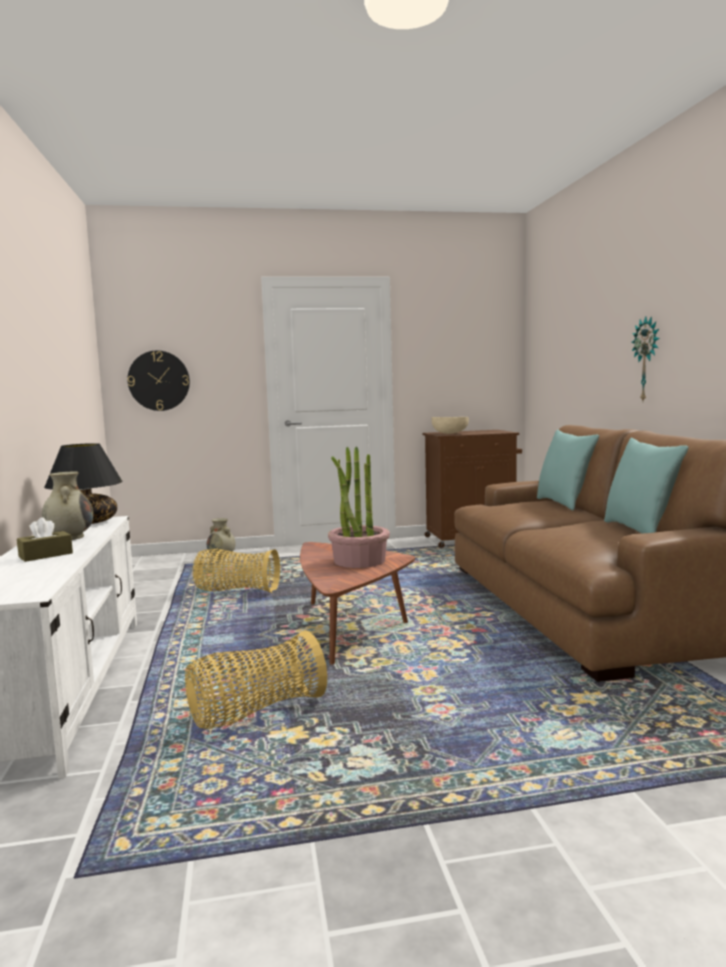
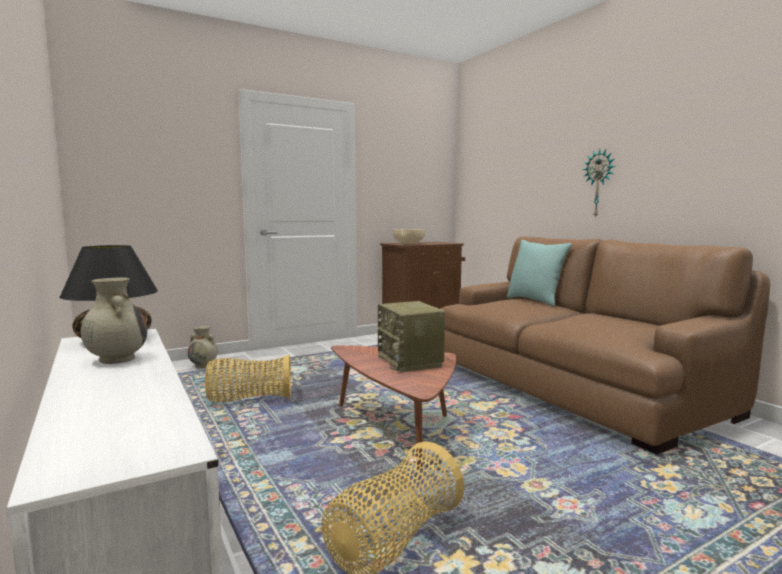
camera: 20 degrees left, 0 degrees up
(46, 555) = (116, 386): brown tissue box -> none
(159, 380) = (130, 185): wall clock -> none
(359, 561) = (411, 362): potted plant -> radio
(640, 530) = (633, 320): turquoise pillow -> none

